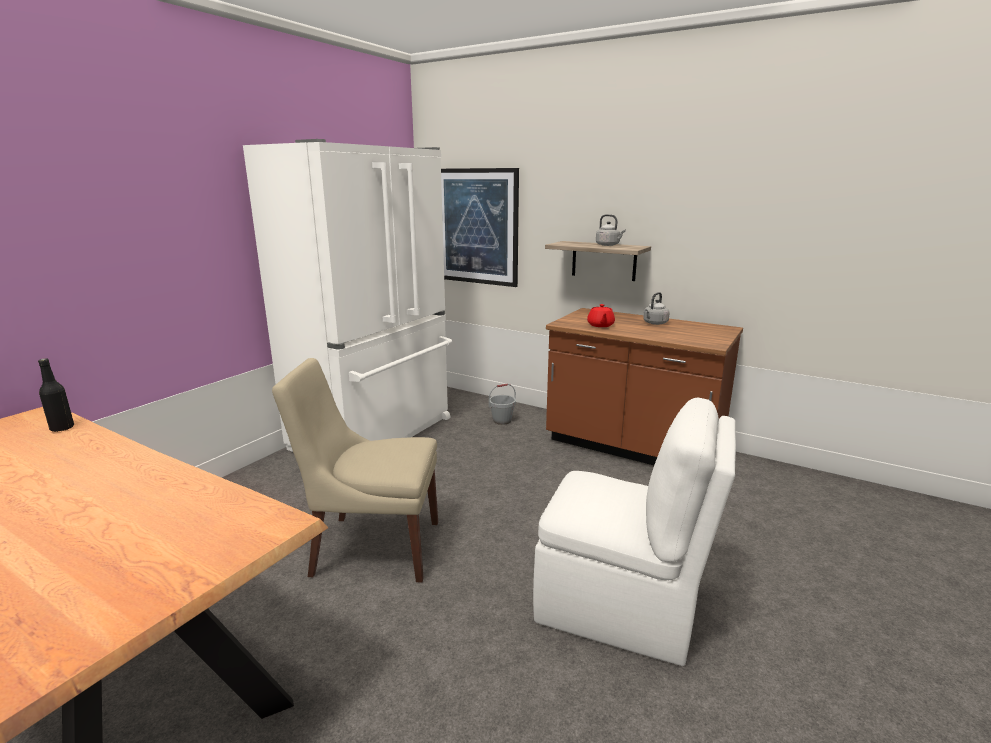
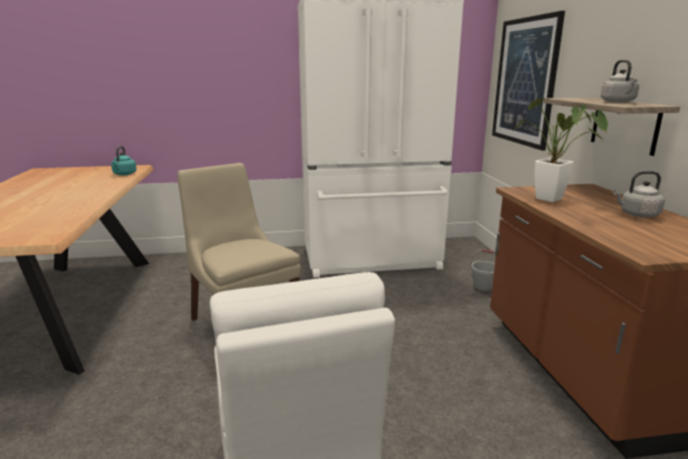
camera: 50 degrees right, 0 degrees up
(62, 428) = (124, 174): black bottle -> turquoise kettle
(600, 325) = (554, 200): red teapot -> potted plant

